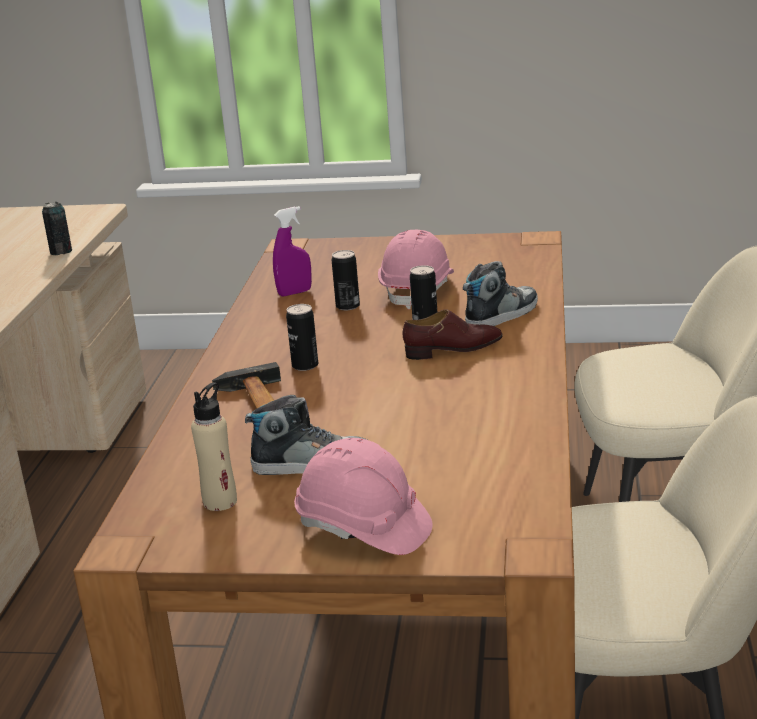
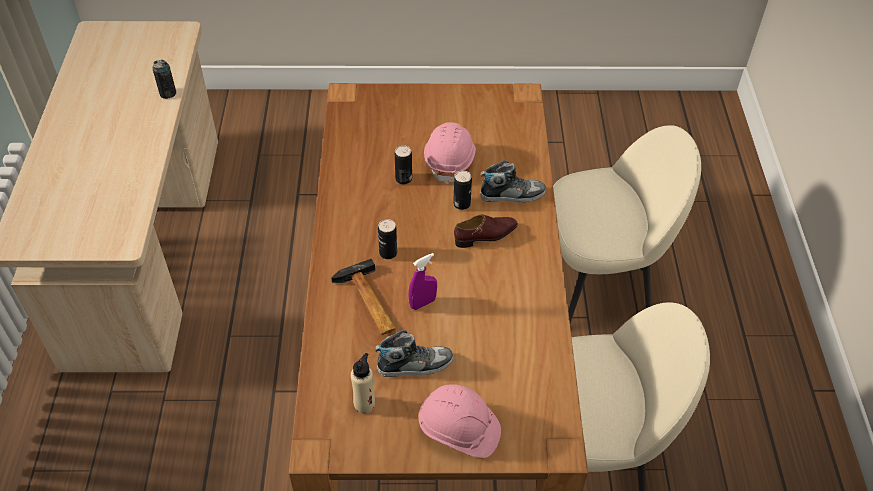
camera: 10 degrees left, 25 degrees up
(295, 293) = (362, 159): purple spray bottle -> purple spray bottle (422, 303)
(501, 315) = (512, 194): shoe -> shoe turned 45 degrees clockwise

